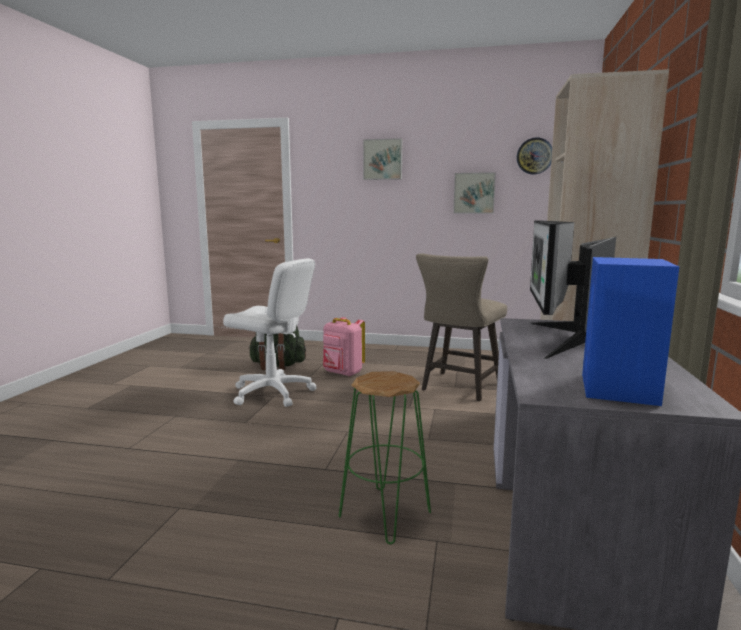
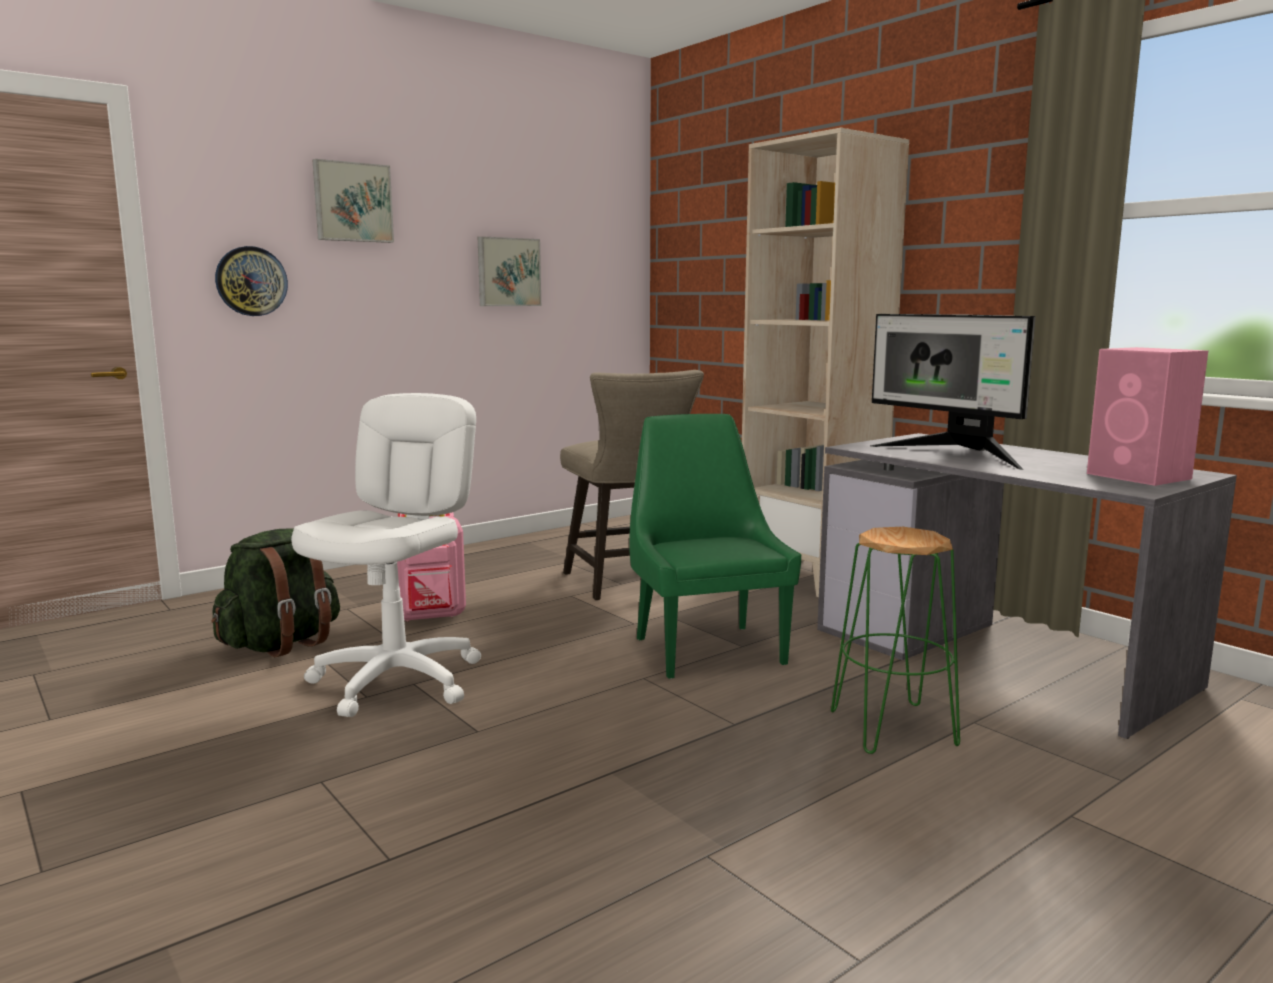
camera: 50 degrees left, 0 degrees up
(272, 393) = (398, 681): white office chair -> white office chair turned 45 degrees counterclockwise
(408, 432) = (707, 649): none -> green chair
(534, 156) = (584, 217): wall clock -> wall clock (251, 281)
(618, 389) = (1140, 476): blue speaker -> pink speaker

